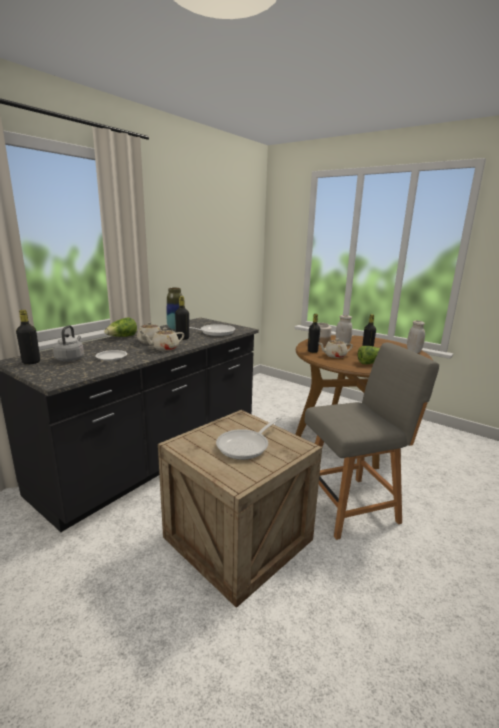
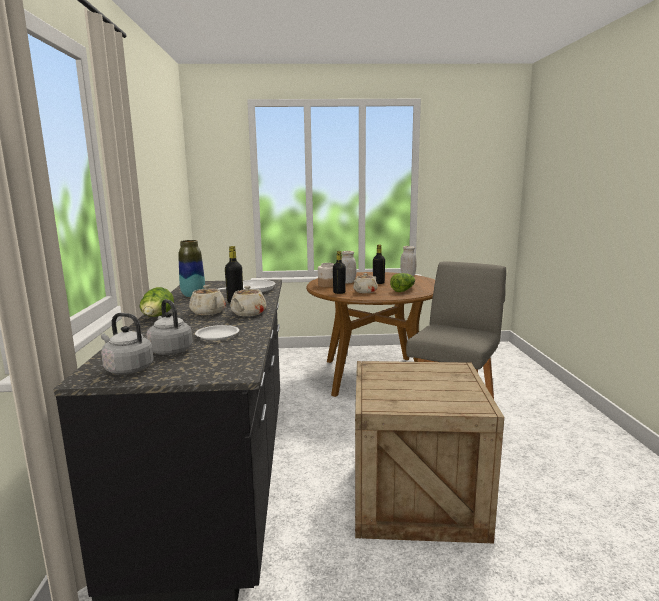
camera: 40 degrees left, 5 degrees down
(31, 362) = (127, 369): black bottle -> grey kettle
(246, 445) = (425, 383): frying pan -> none

